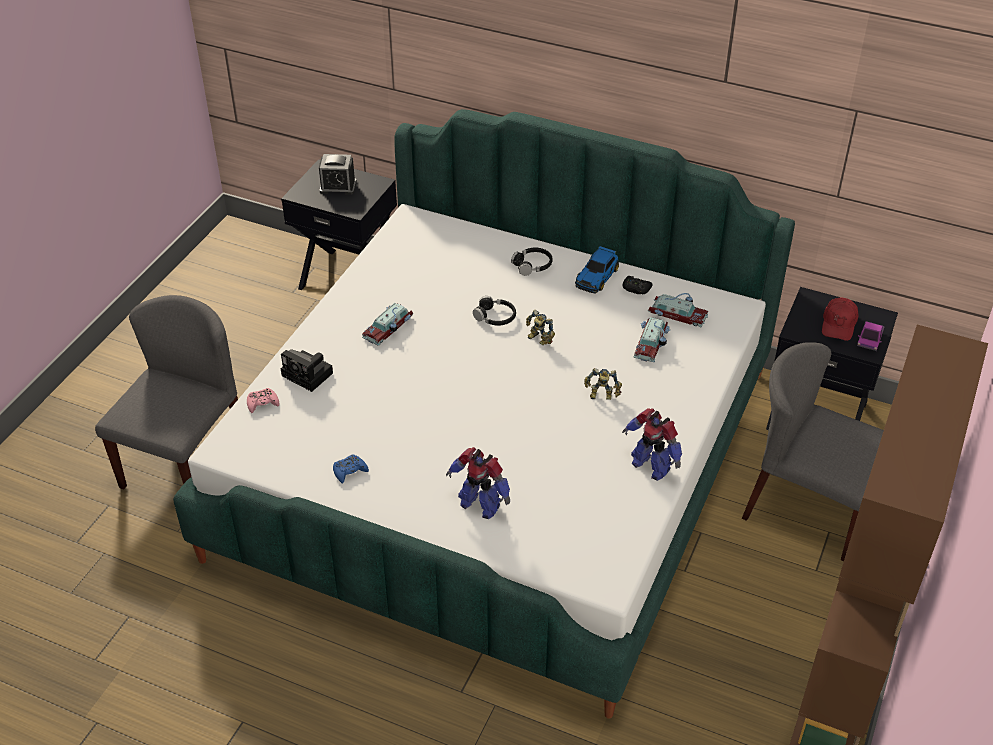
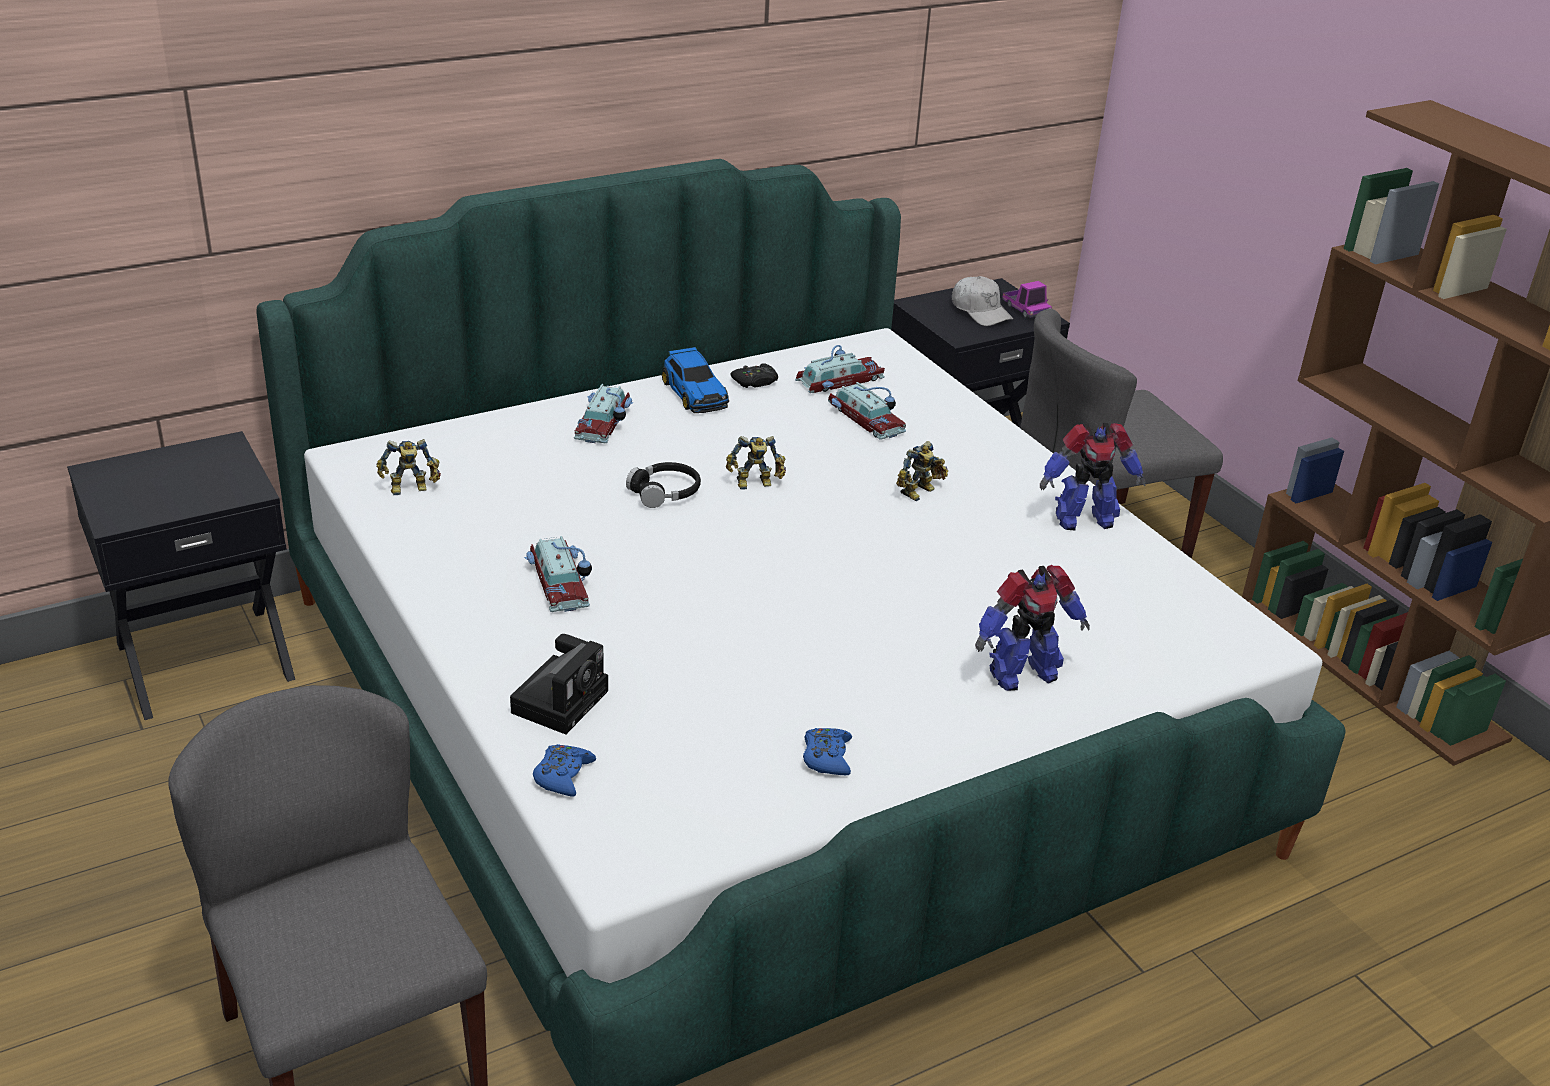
camera: 55 degrees left, 10 degrees down
(262, 403) = (563, 775): pink game controller -> blue game controller
(309, 375) = (561, 699): camera -> camera turned 45 degrees counterclockwise
(338, 186) = (167, 479): alarm clock -> none
(406, 247) = (410, 489): none -> toy robot
(532, 265) = (605, 421): black headphones -> toy car
(839, 324) = (980, 311): red cap -> white cap

